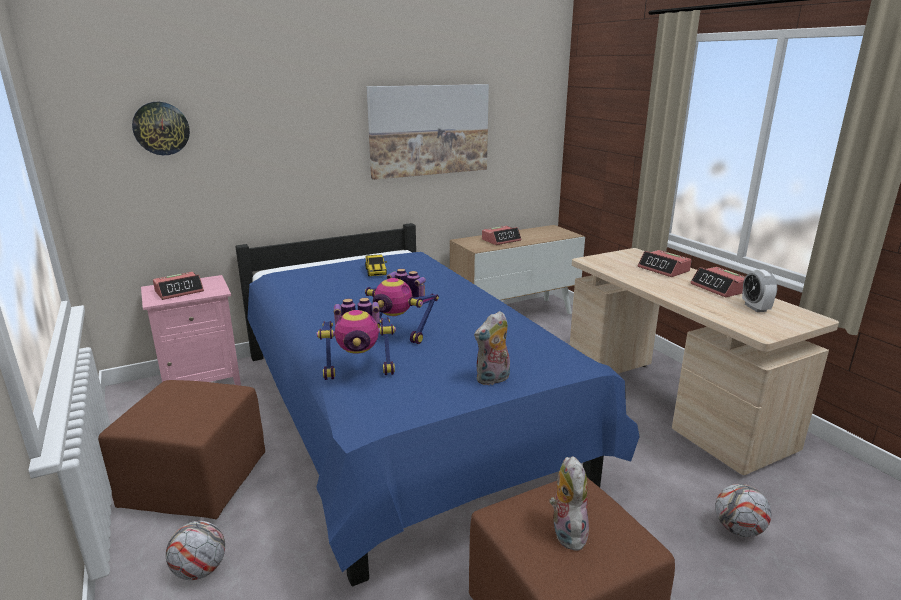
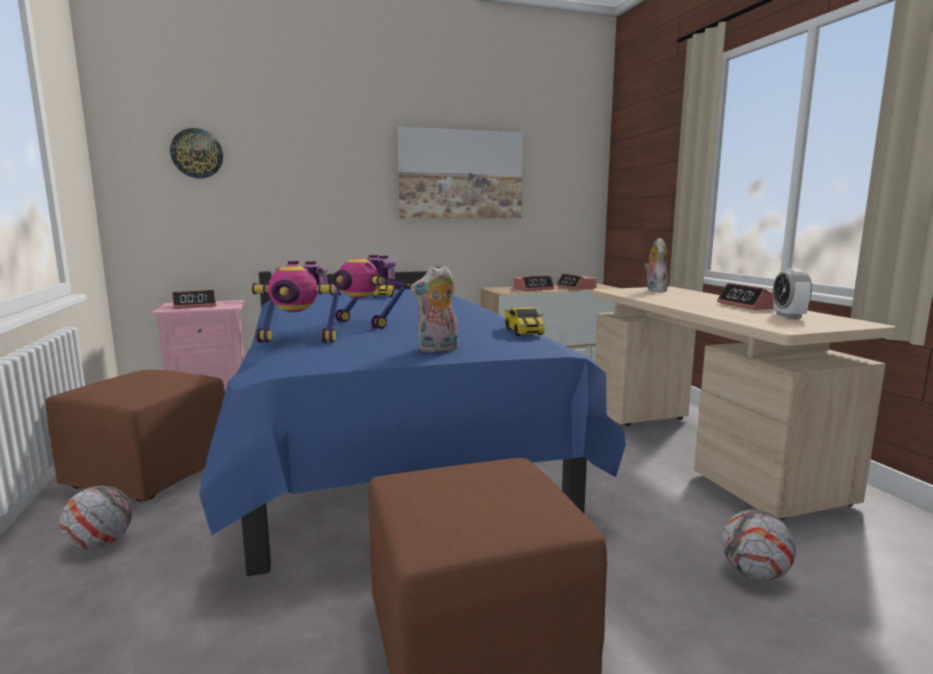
camera: 10 degrees right, 10 degrees down
(546, 339) = (523, 332): none -> toy car
(566, 532) = (468, 498): plush toy -> plush toy (654, 290)
(663, 269) = (692, 296): alarm clock -> alarm clock (576, 287)

